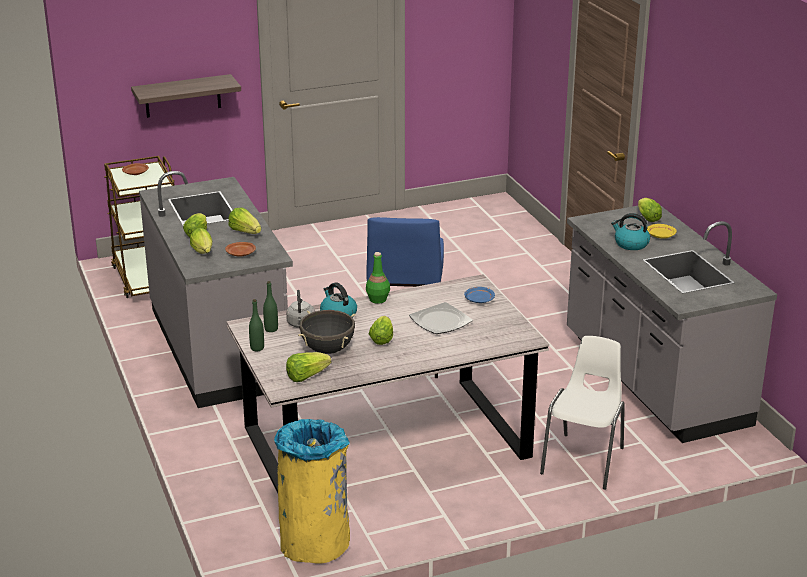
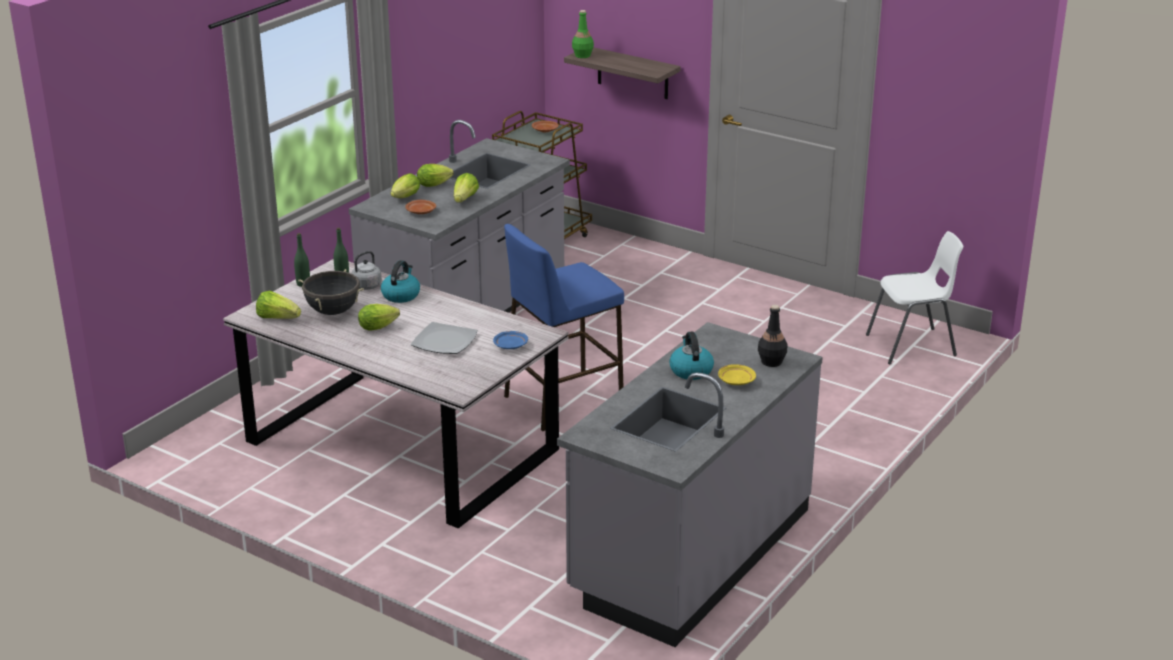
camera: 55 degrees right, 0 degrees up
(315, 544) = (214, 469): yellow trash can -> none
(378, 299) = (451, 302): green bottle -> green bottle (582, 56)
(584, 460) = (483, 559): white chair -> white chair (912, 346)
(647, 218) = (771, 362): lettuce -> black bottle

